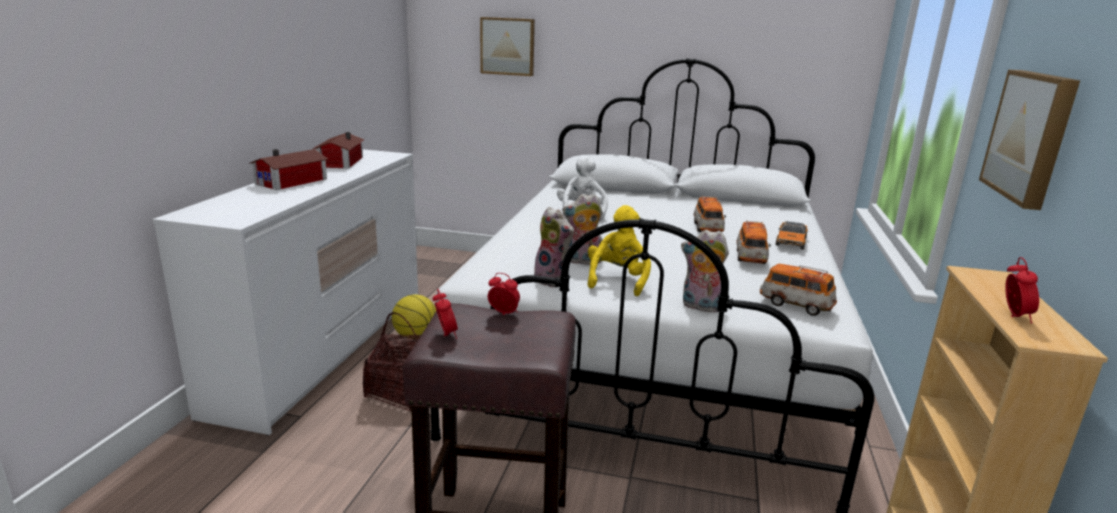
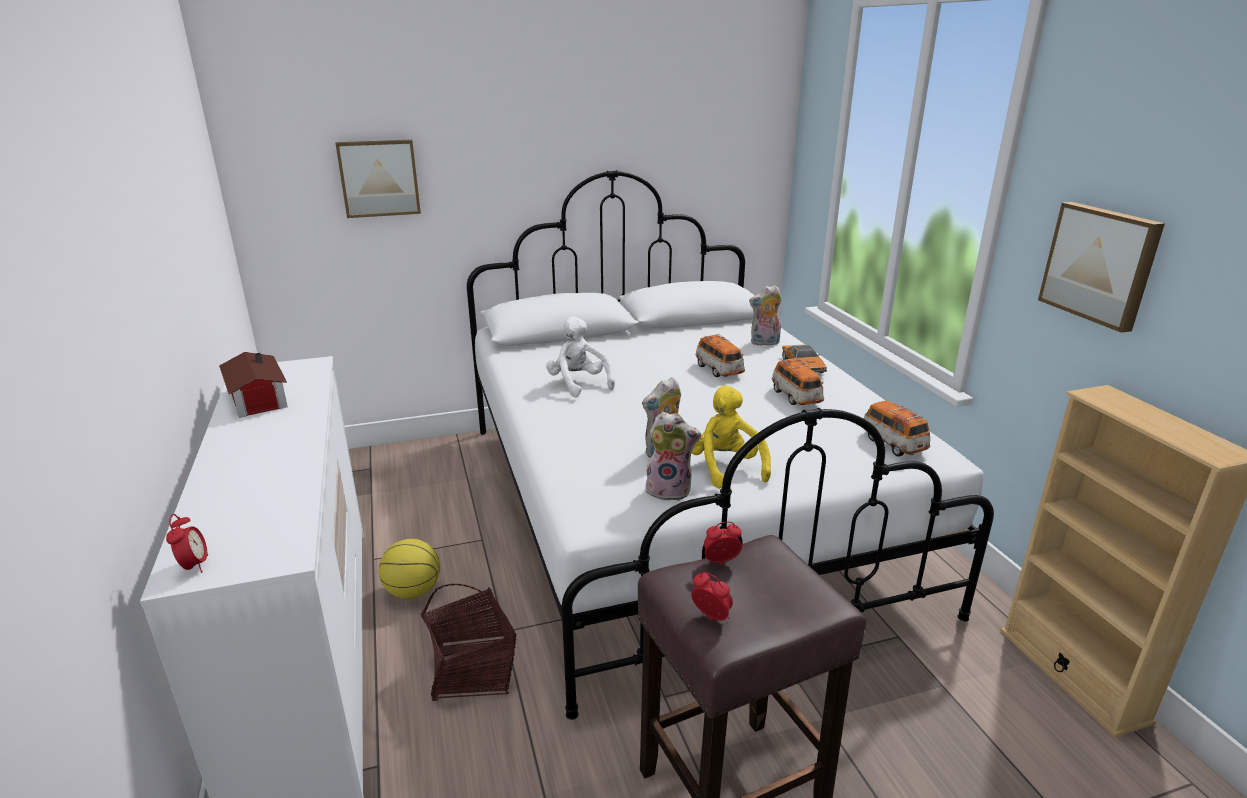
camera: 30 degrees left, 5 degrees up
(294, 181) = (247, 454): toy house -> none
(701, 307) = (831, 475): plush toy -> plush toy (764, 343)
(795, 305) = (892, 444): toy car -> toy car turned 60 degrees clockwise
(1014, 316) = (1178, 436): alarm clock -> alarm clock (194, 566)

